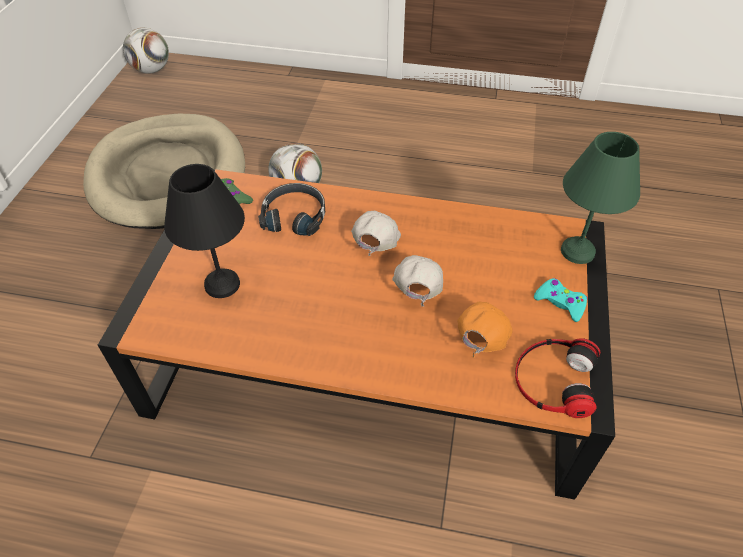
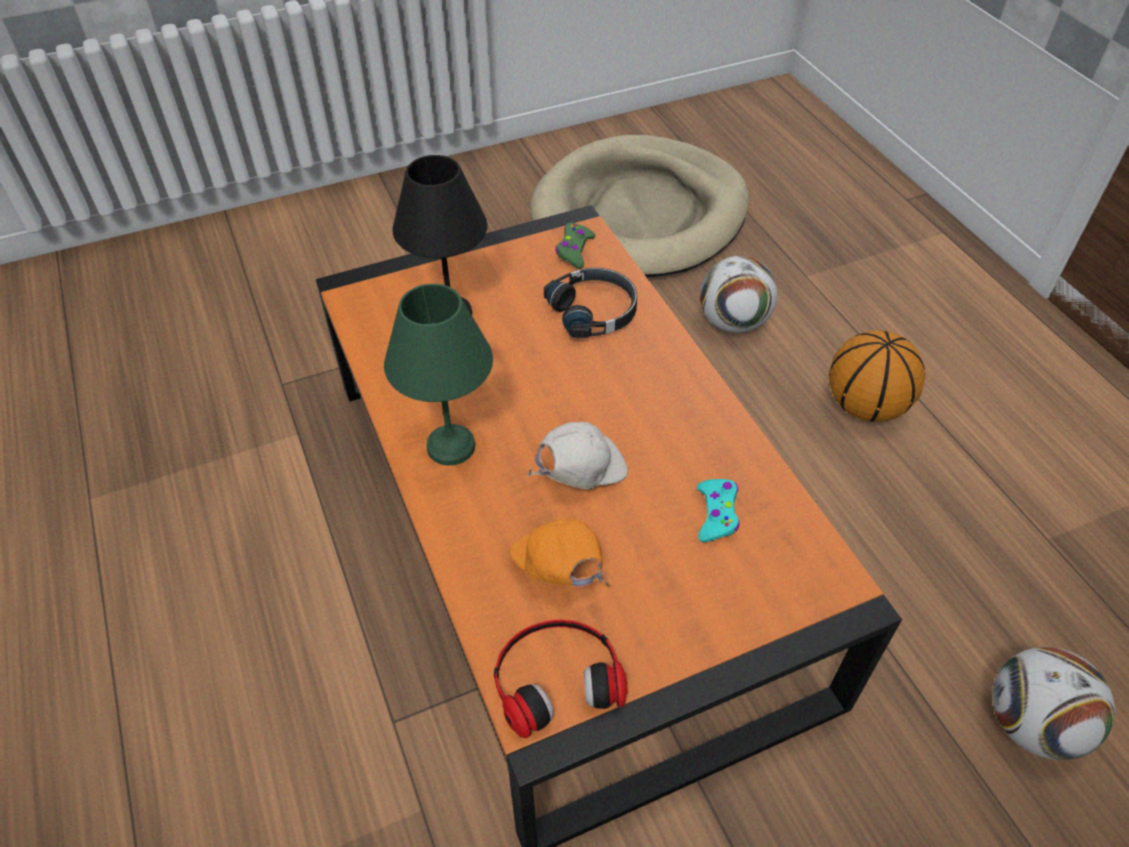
camera: 55 degrees right, 0 degrees up
(151, 70) = (771, 102): football -> football (1031, 724)
(375, 246) = (614, 400): white cap -> none
(405, 178) = (866, 406): none -> basketball
(480, 339) = (558, 570): orange cap -> orange cap turned 120 degrees counterclockwise
(560, 303) = (691, 629): turquoise game controller -> turquoise game controller (716, 514)
(576, 251) = (805, 608): green table lamp -> green table lamp (450, 444)

